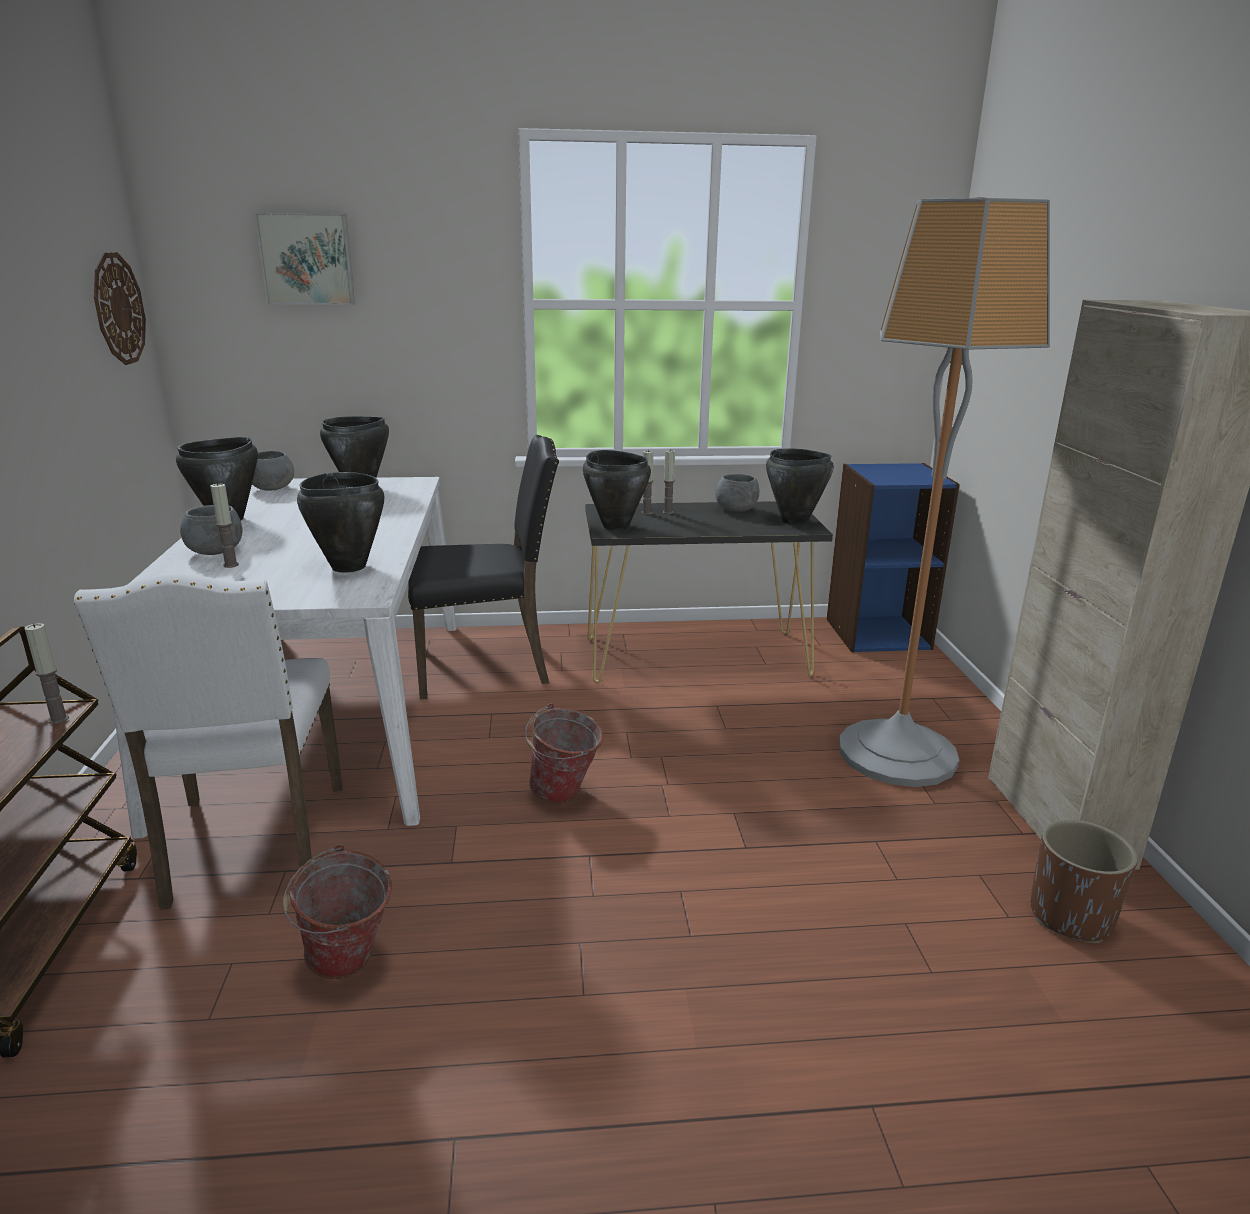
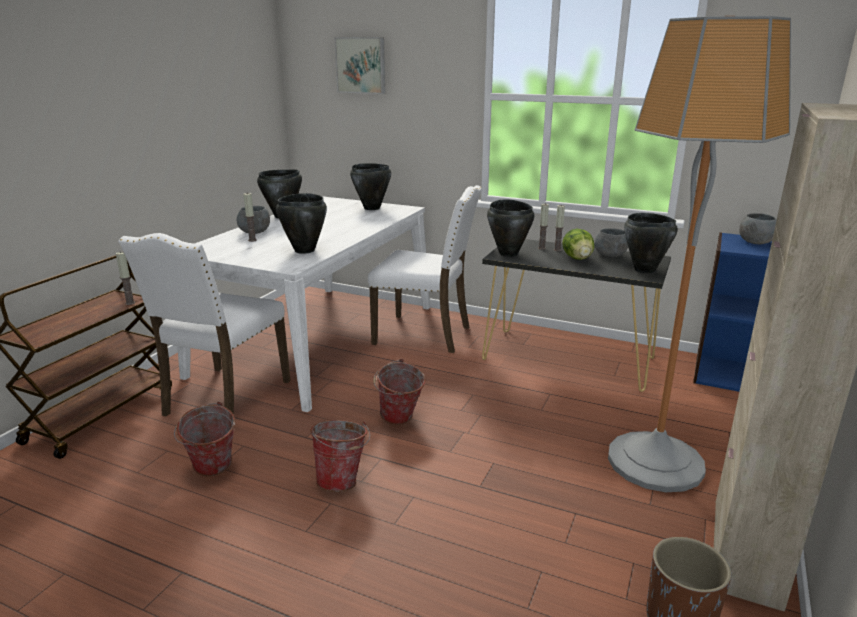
camera: 30 degrees right, 0 degrees up
(118, 309) = (255, 93): wall clock -> none
(271, 488) = (326, 203): grey bowl -> grey bowl (755, 242)
(486, 667) = (425, 334): black chair -> white chair
(566, 904) = (343, 480): none -> bucket
(706, 519) = (577, 258): none -> lettuce

